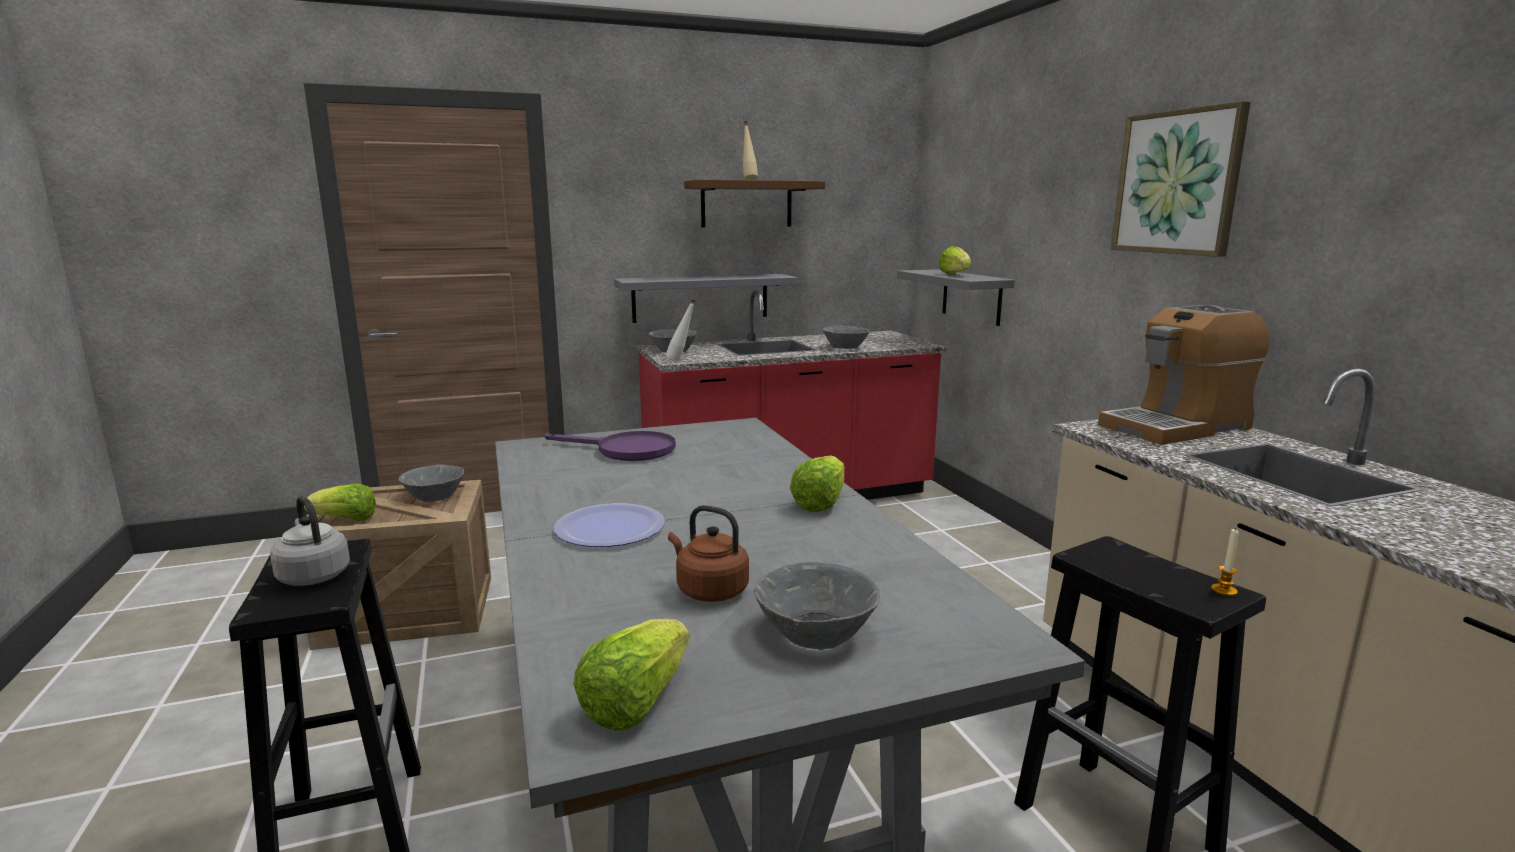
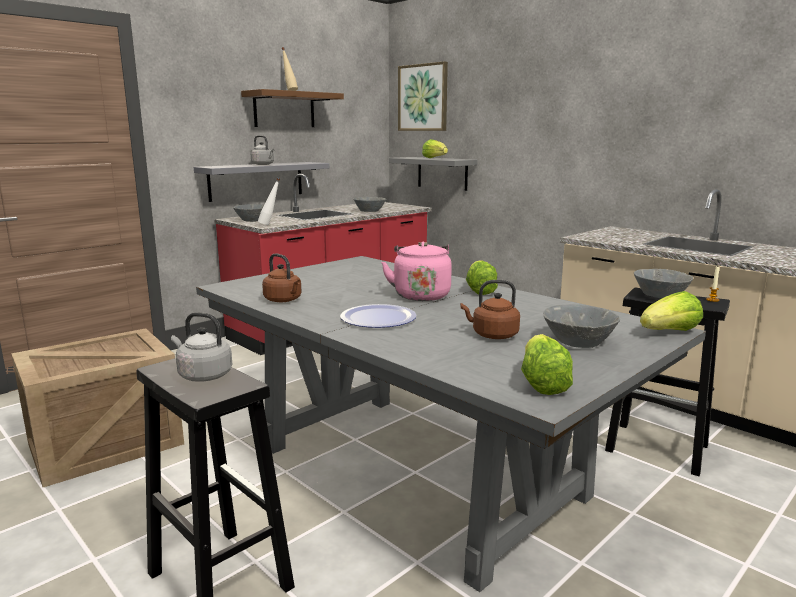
camera: 25 degrees left, 0 degrees up
(345, 520) = (60, 370): lettuce -> lettuce (669, 332)
(434, 497) = (119, 344): grey bowl -> grey bowl (660, 296)
(550, 478) = (284, 300): none -> brown kettle
(626, 450) = (308, 280): purple frying pan -> none
(703, 277) = (263, 164): none -> grey kettle
(726, 497) = (421, 295): none -> pink kettle
(1177, 182) = (591, 95): picture -> picture (423, 98)
(1177, 427) = (619, 233): coffee machine -> none

